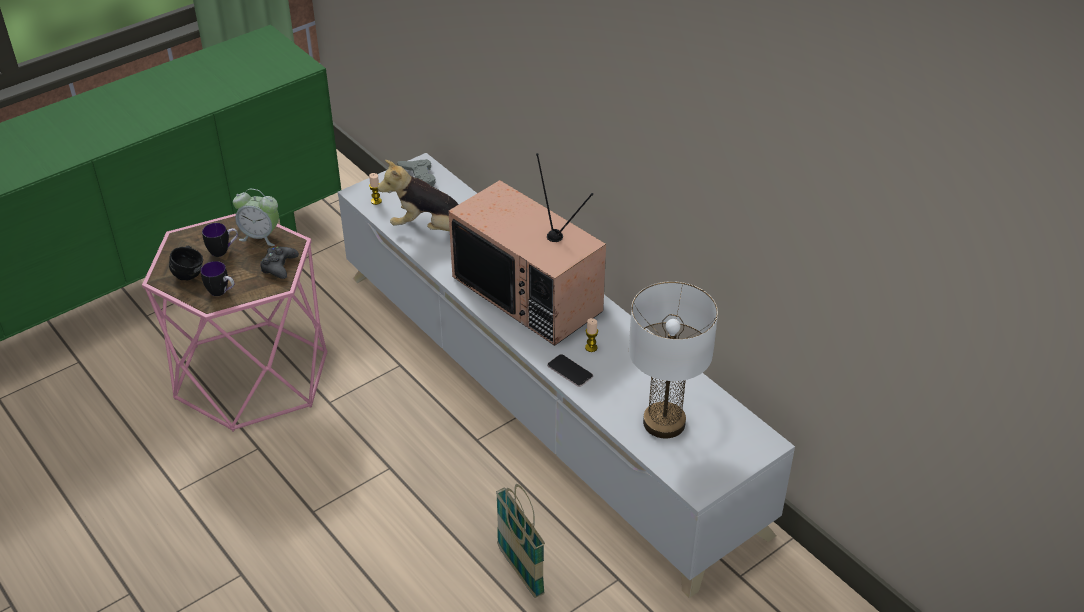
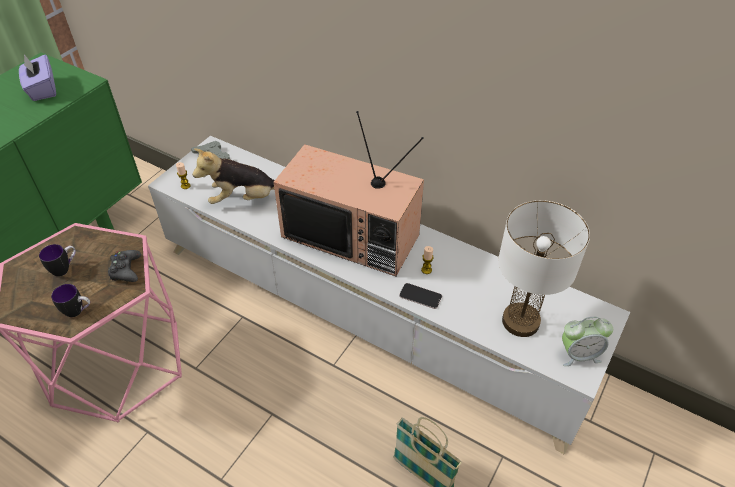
camera: 20 degrees left, 5 degrees up
(190, 272) = (38, 299): black mug -> none
(258, 66) = (42, 90): none -> purple tissue box
(260, 236) = (96, 245): alarm clock -> alarm clock (578, 354)

